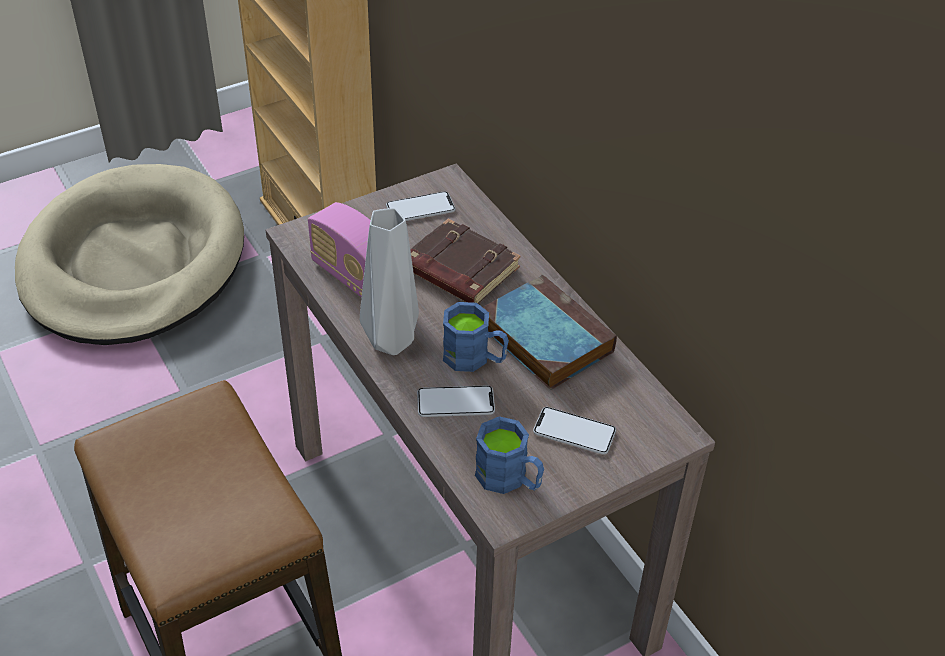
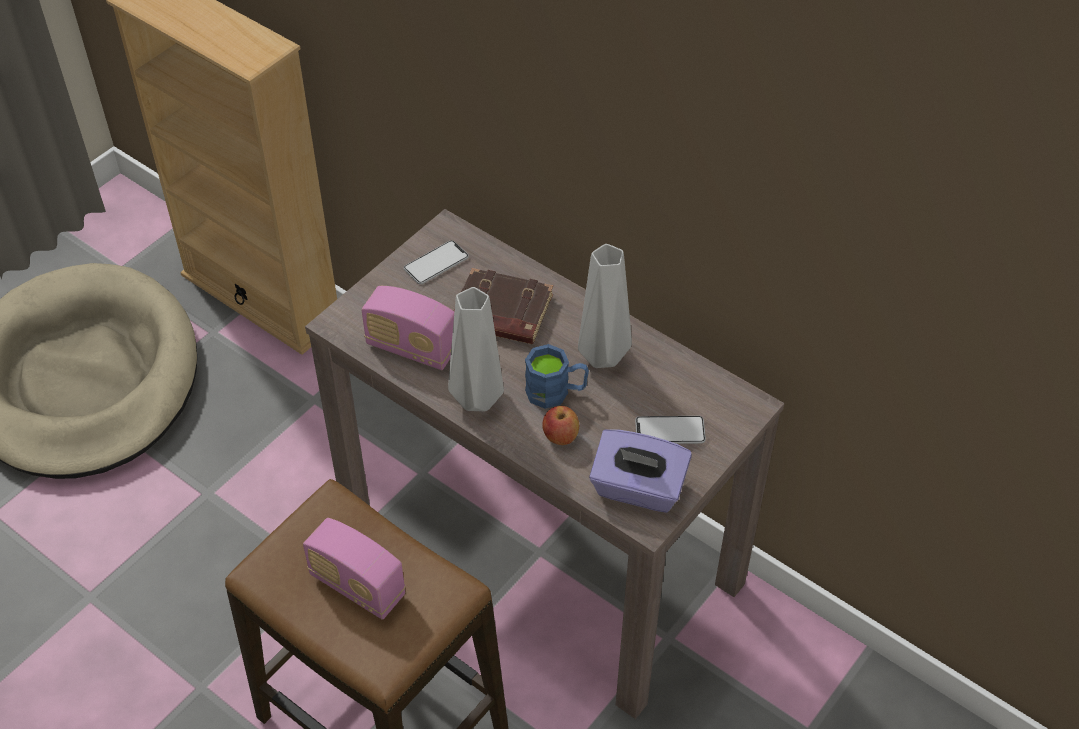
camera: 20 degrees left, 5 degrees up
(192, 488) = (357, 586): none -> radio
(455, 402) = (560, 437): phone -> apple
(509, 479) = (637, 489): blue mug -> purple tissue box
(543, 337) = (604, 354): book -> grey vase

